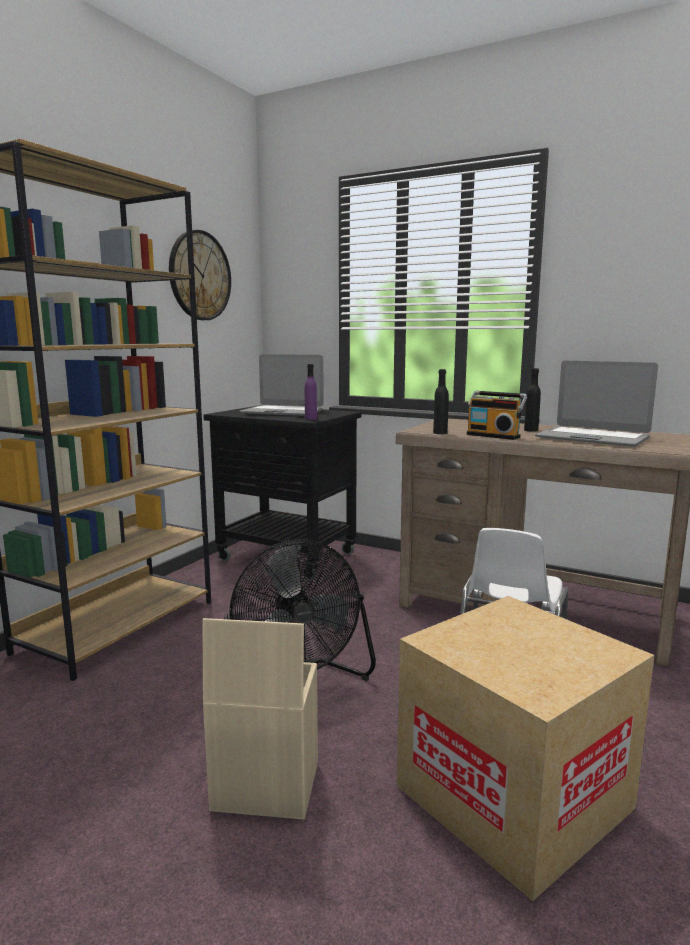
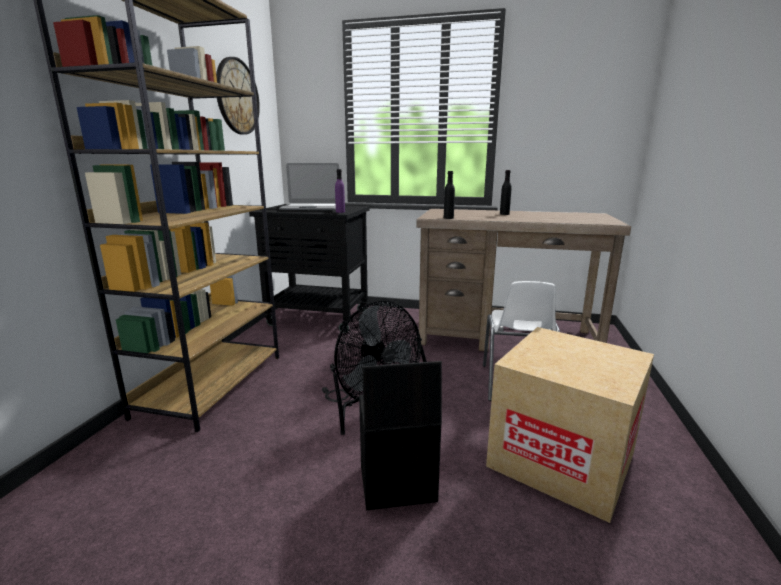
camera: 15 degrees left, 5 degrees up
(263, 786) = (396, 484): beige storage box -> black storage box
(494, 436) = (487, 218): radio -> none
(592, 438) = (550, 217): laptop -> none

